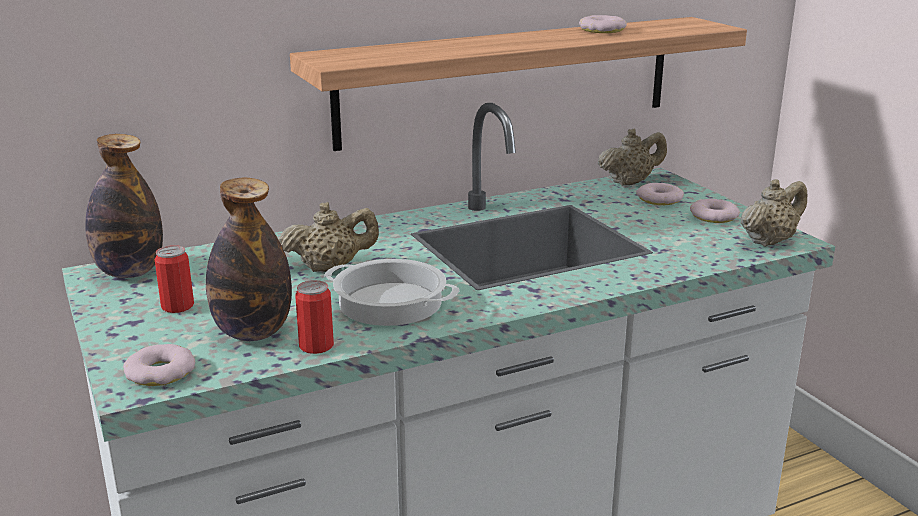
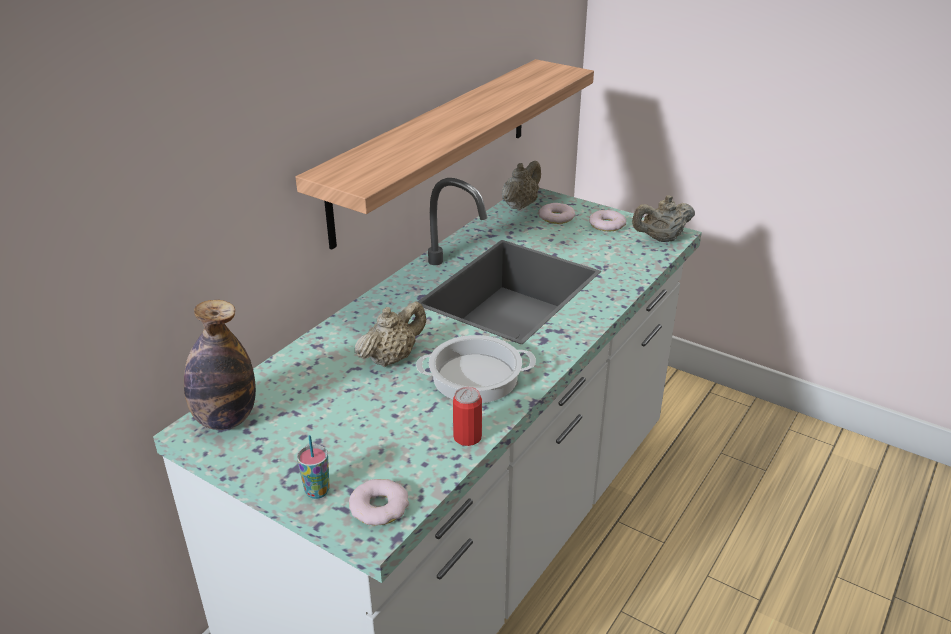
camera: 30 degrees left, 10 degrees up
(127, 343) = (317, 491): none -> cup
(177, 306) = (313, 439): can -> none
(253, 333) = (406, 443): bottle -> none
(602, 30) = (499, 91): donut -> none
(769, 241) = (661, 239): beige teapot -> beige teapot turned 135 degrees counterclockwise

